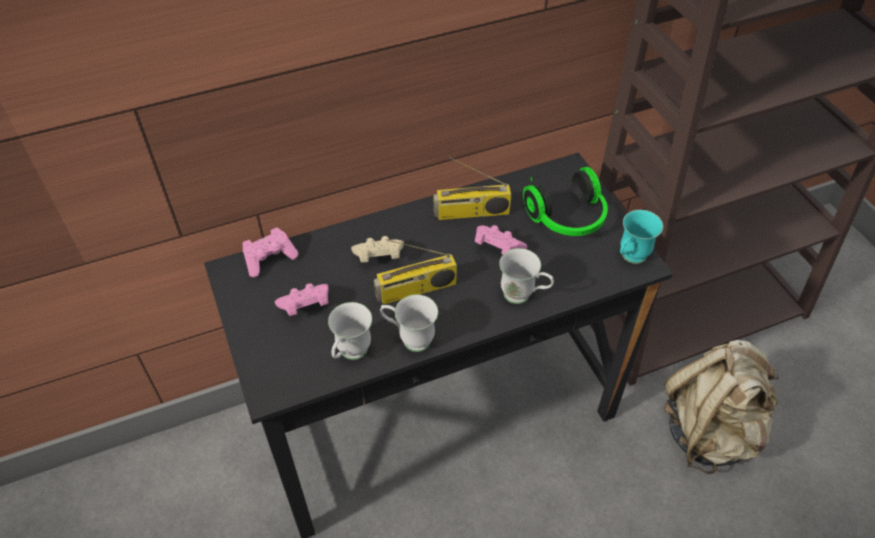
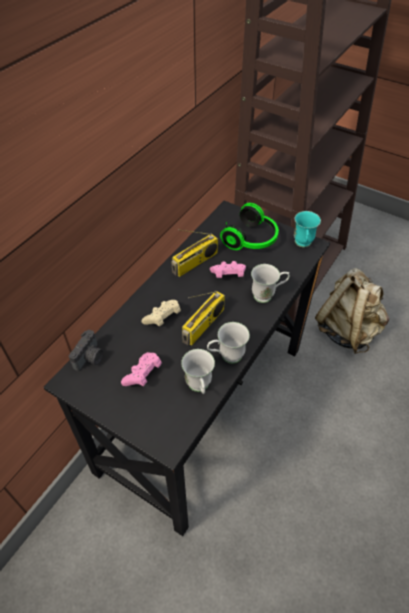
camera: 35 degrees left, 0 degrees up
(269, 259) = (90, 358): pink game controller -> camera

